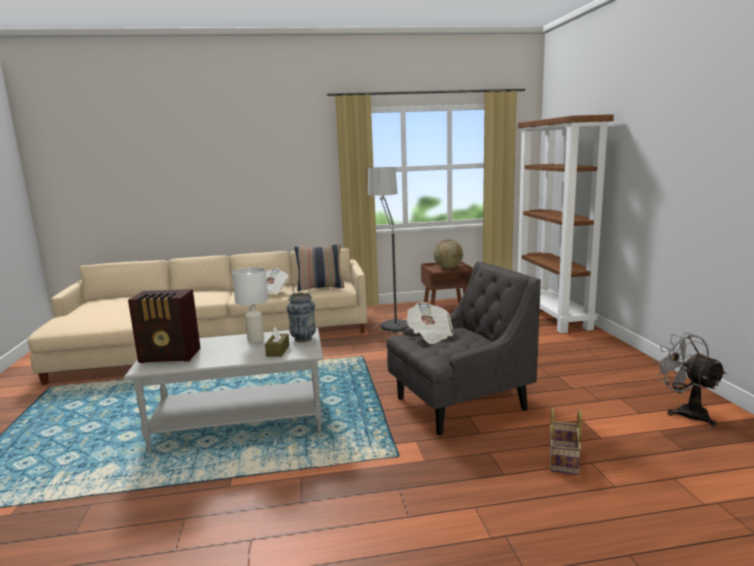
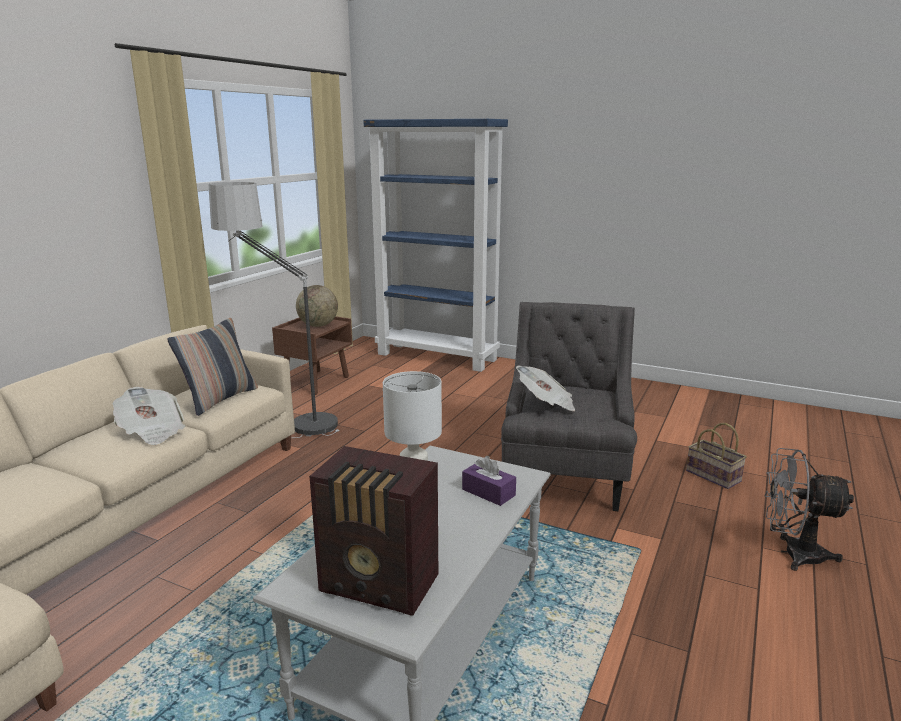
camera: 55 degrees left, 5 degrees up
(171, 356) = (380, 585): radio -> radio turned 75 degrees clockwise
(278, 351) = (488, 492): brown tissue box -> purple tissue box
(303, 339) = (466, 465): vase -> none
(553, 316) = (438, 357): brown bookcase -> blue bookcase
(686, 412) = (681, 403): grey fan -> grey fan (792, 554)

